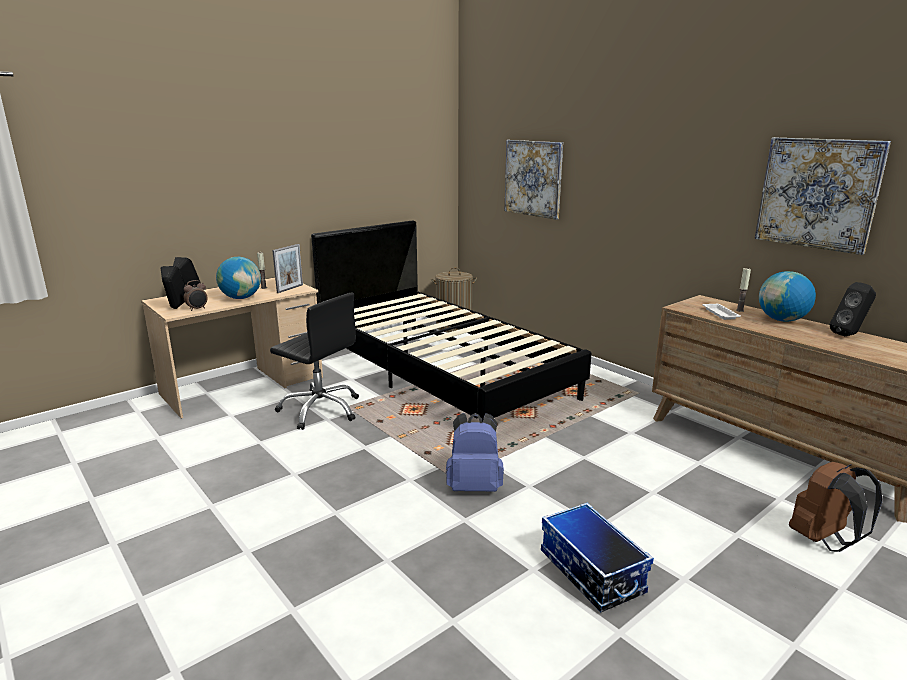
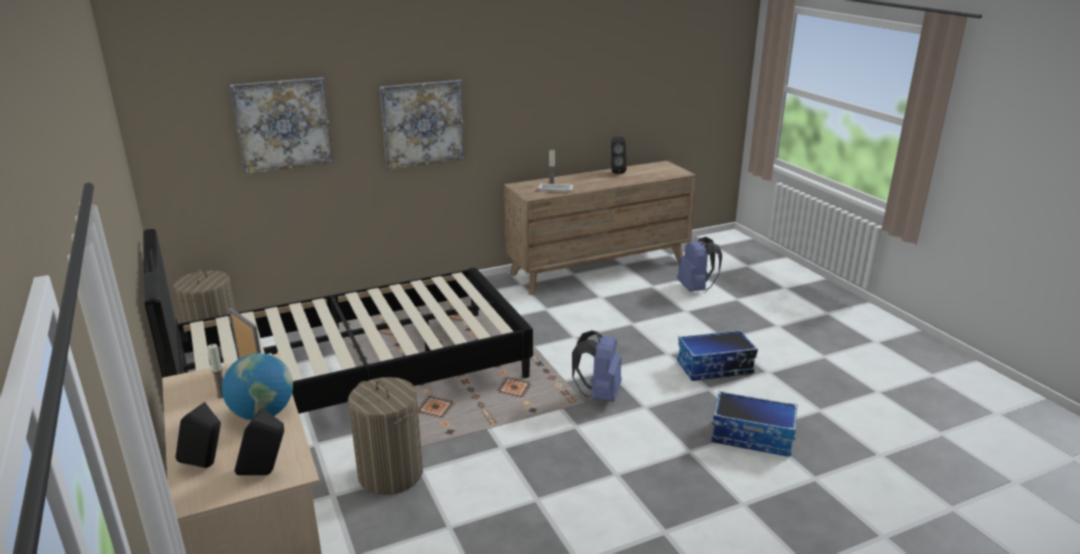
camera: 75 degrees left, 5 degrees up
(197, 309) = (289, 451): alarm clock -> none
(320, 409) = (391, 474): black office chair -> laundry basket
(433, 616) = (752, 437): none -> storage box
(782, 320) = (579, 178): globe -> none
(818, 193) = (571, 84): picture -> picture (423, 123)
(823, 540) = (696, 288): brown backpack -> blue backpack

